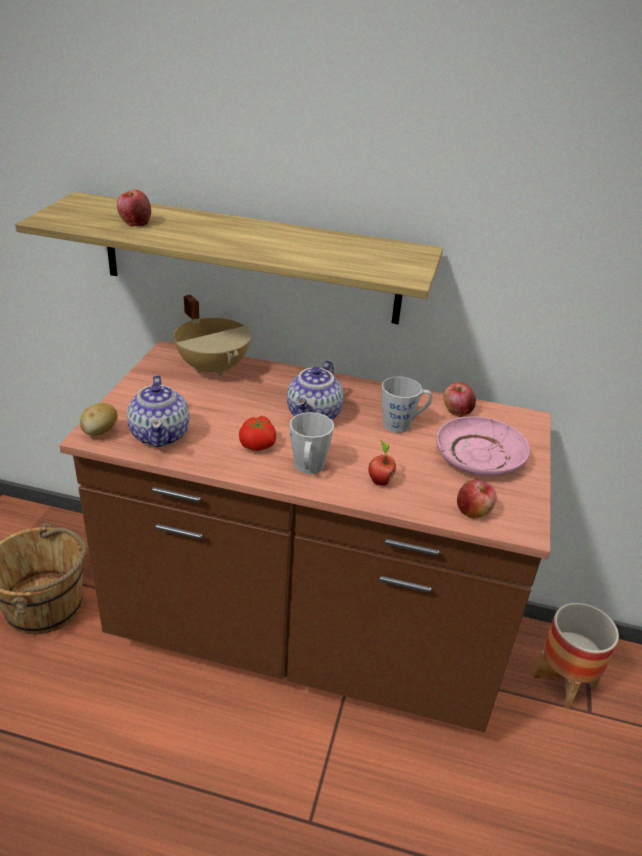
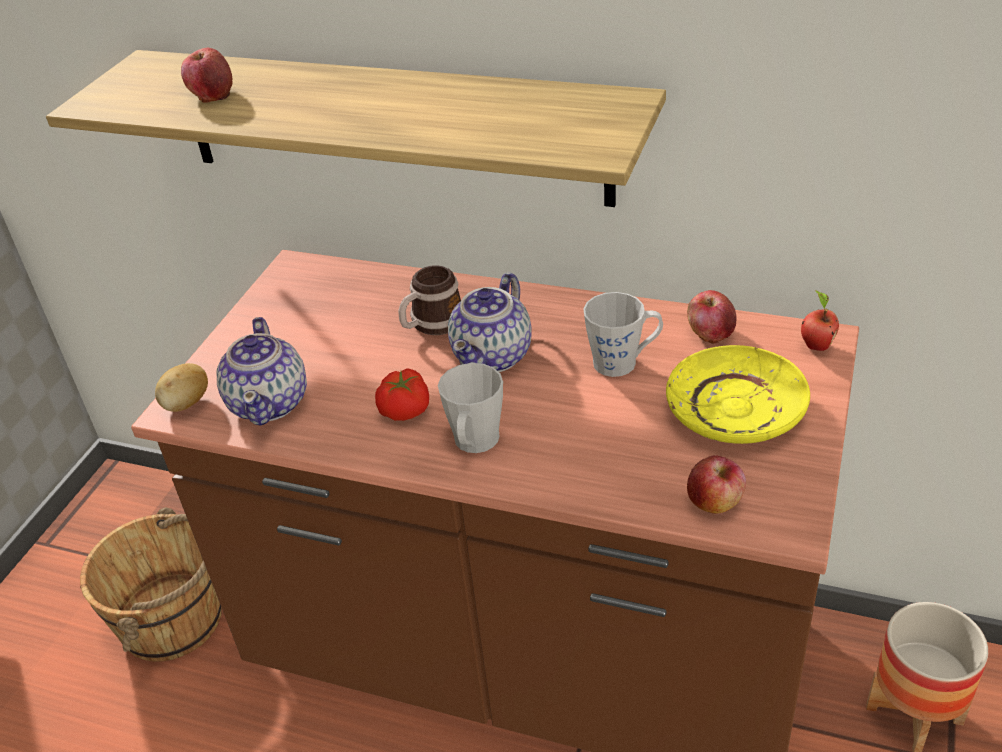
camera: 10 degrees right, 5 degrees up
(214, 367) = (356, 287): beige cooking pot -> none
(270, 393) = (432, 324): none -> mug
(379, 481) = (577, 459): apple -> apple (816, 345)
(480, 457) = (736, 410): pink plate -> yellow plate

